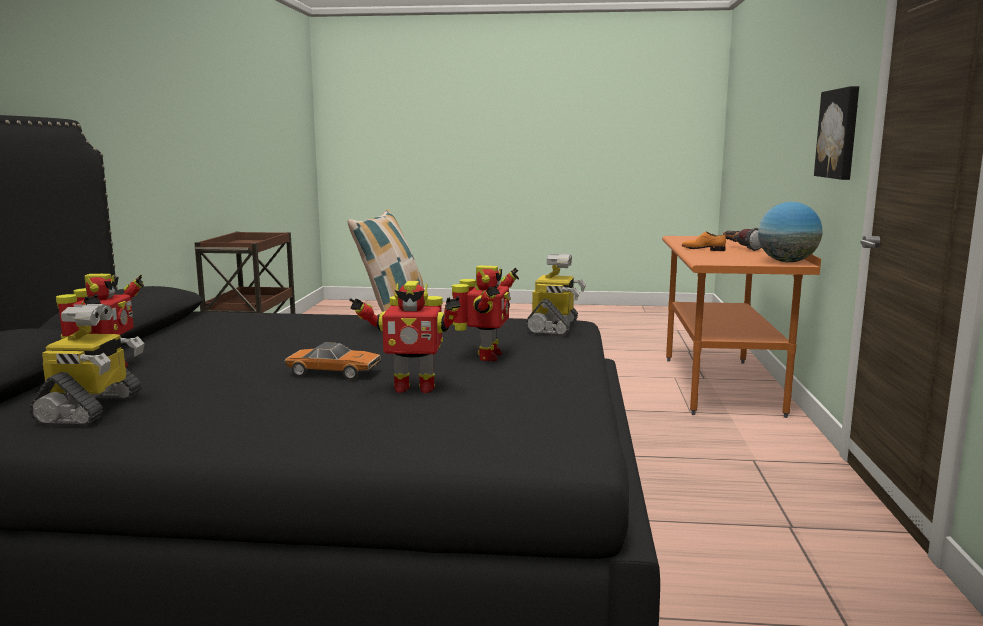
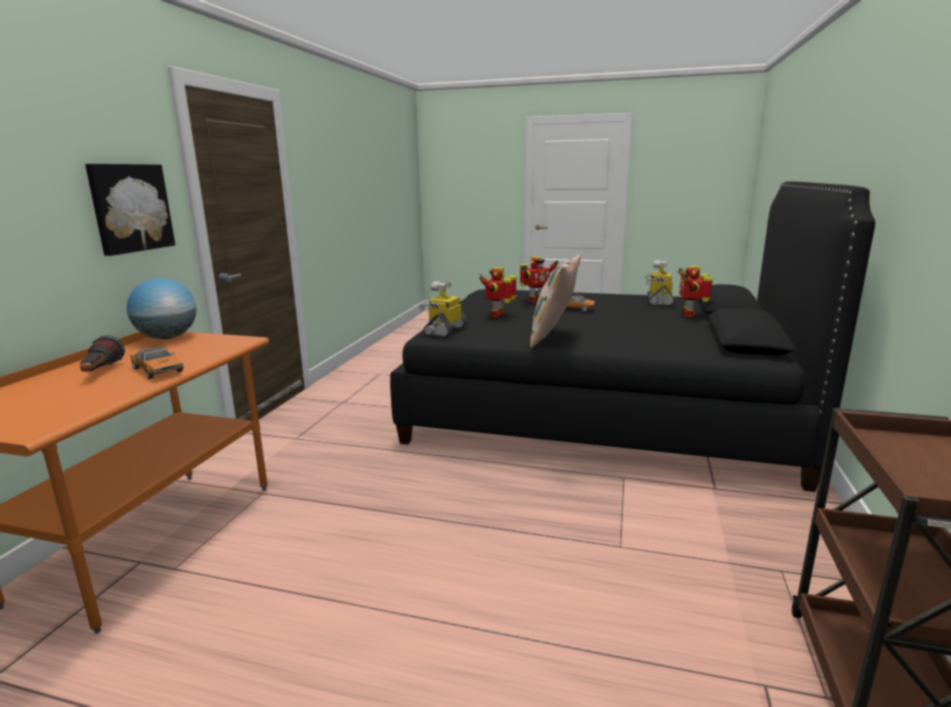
camera: 170 degrees left, 5 degrees up
(413, 388) = (535, 301): toy robot -> toy robot turned 135 degrees clockwise
(703, 249) = (158, 370): orange shoe -> toy car

